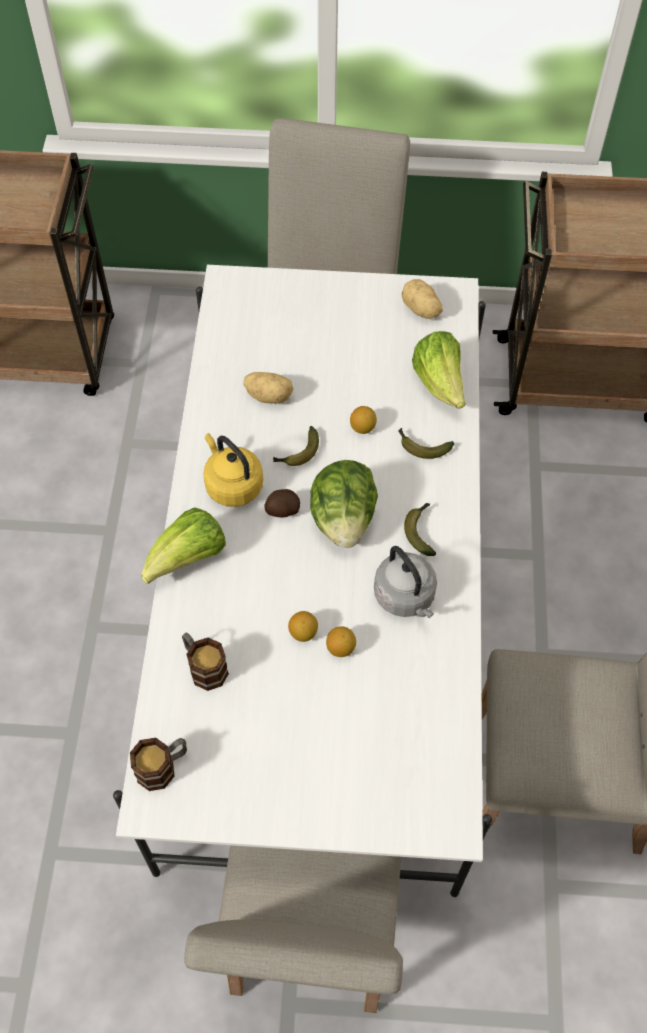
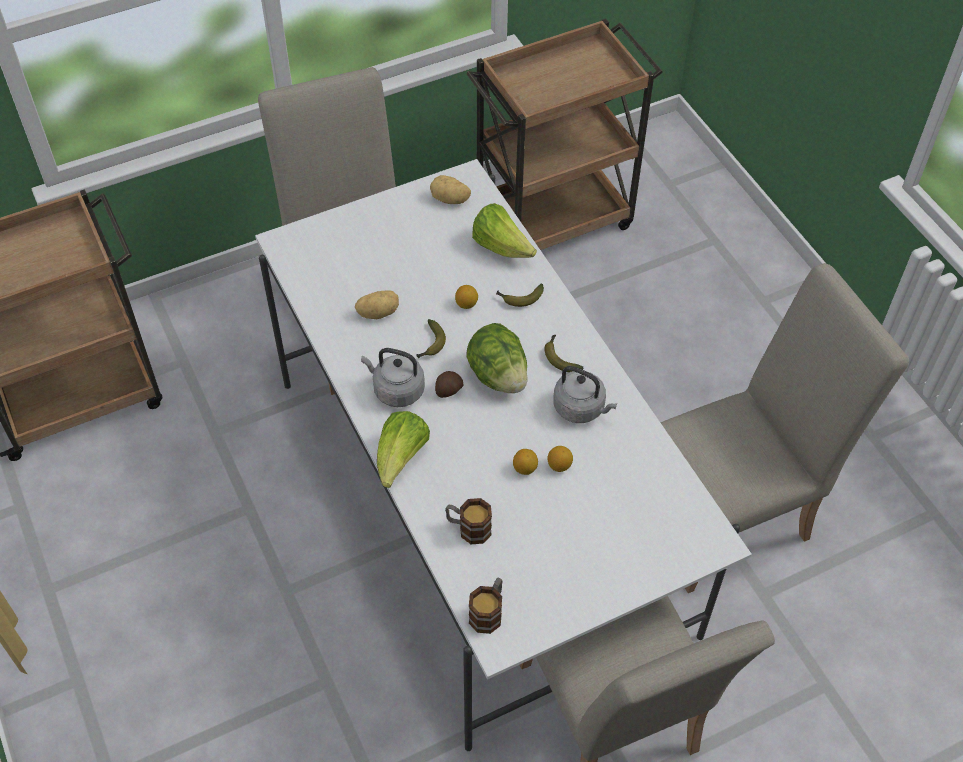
camera: 30 degrees left, 5 degrees down
(232, 485) = (396, 390): yellow kettle -> grey kettle

